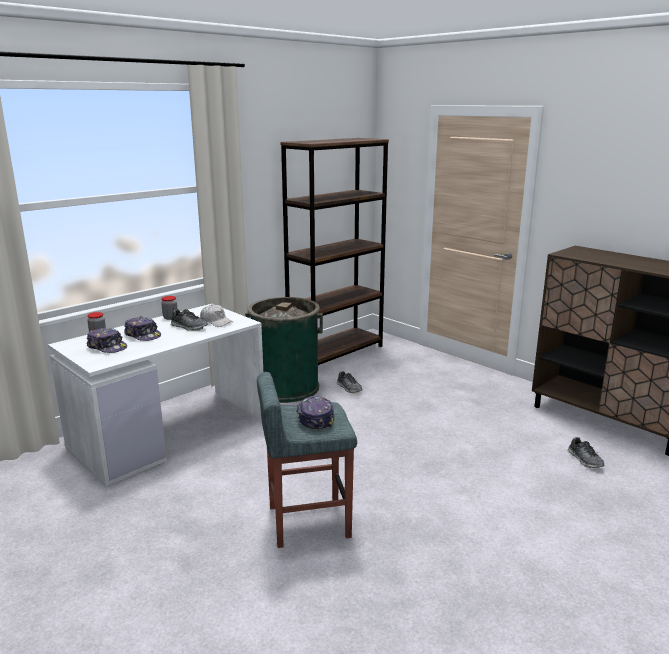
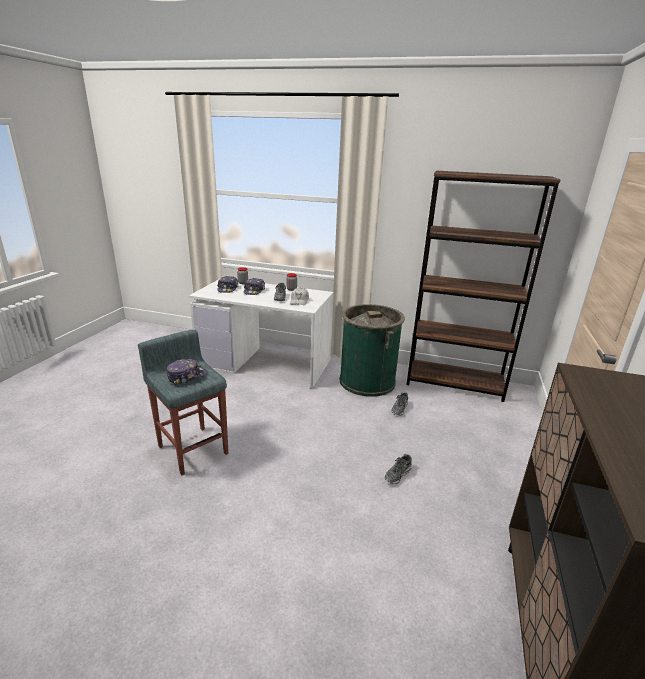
camera: 60 degrees right, 5 degrees up
(585, 460) = (419, 628): shoe -> shoe (398, 474)

